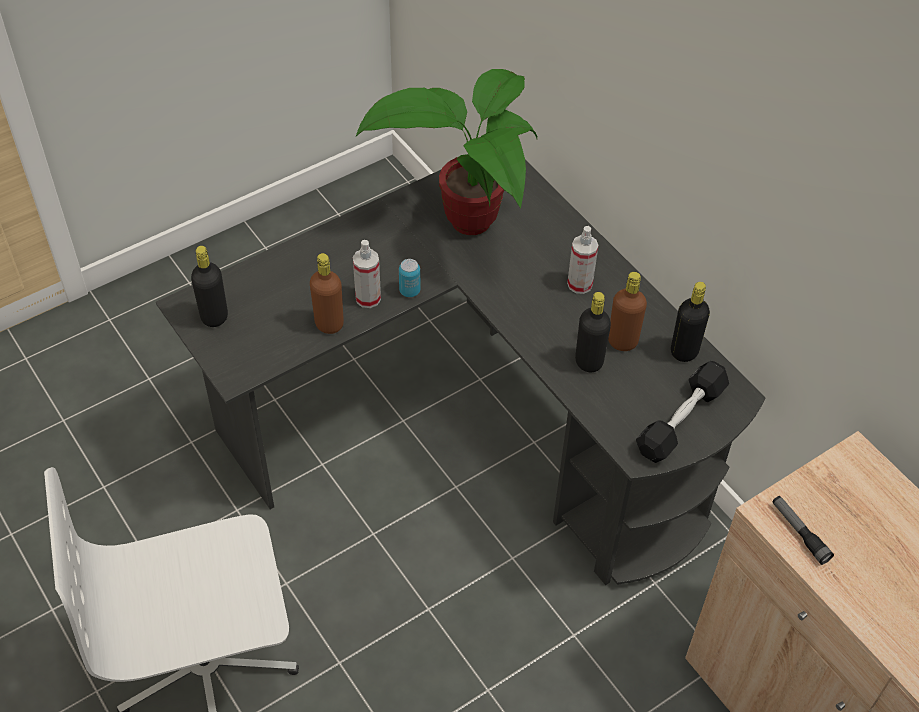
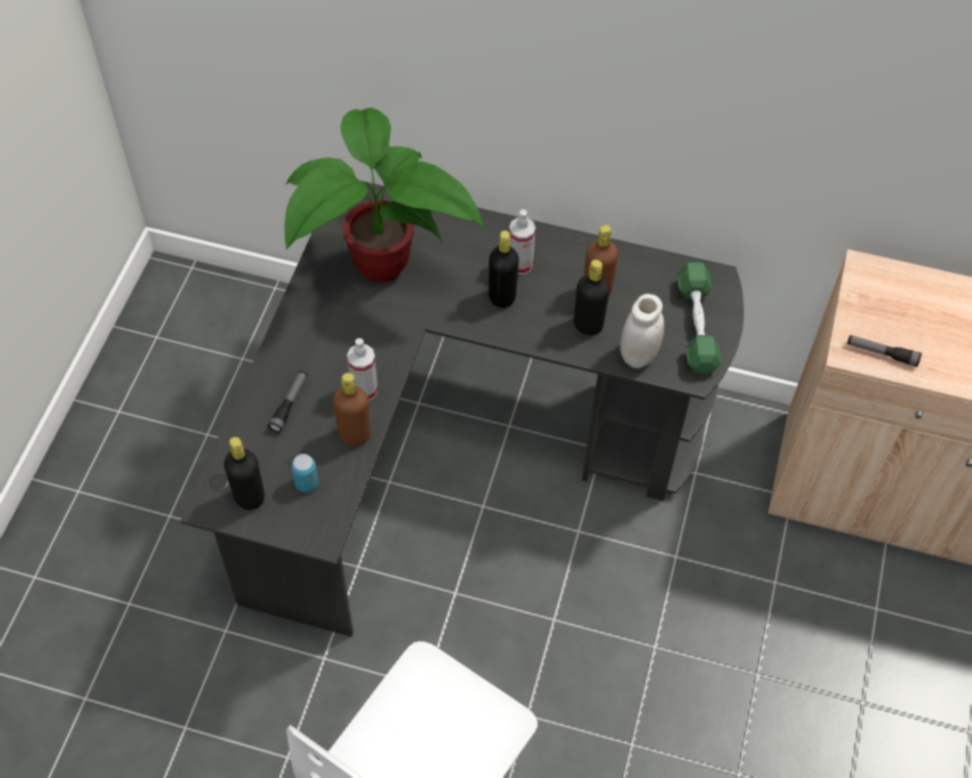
camera: 40 degrees left, 5 degrees up
(306, 273) = (289, 404): none -> flashlight
(409, 291) = (392, 361): can -> can (306, 483)
(607, 410) = (638, 355): none -> white jar
(681, 420) = (696, 326): black dumbbell -> green dumbbell
(684, 351) = (648, 269): black bottle -> black bottle (502, 297)

